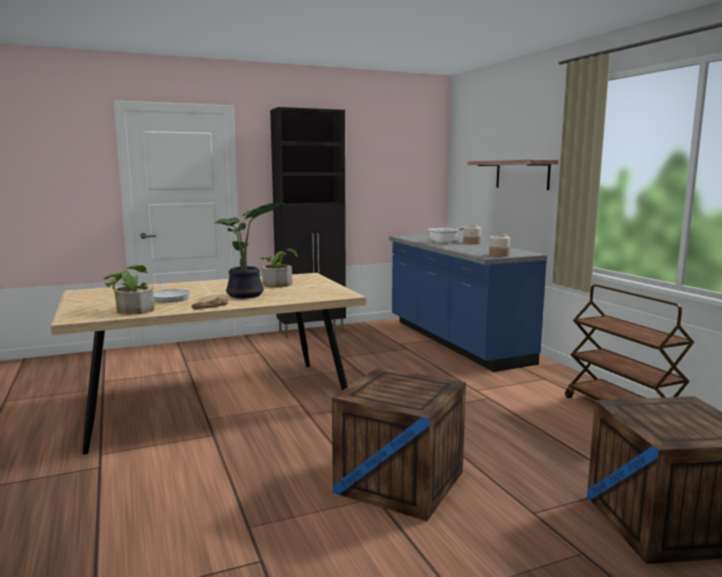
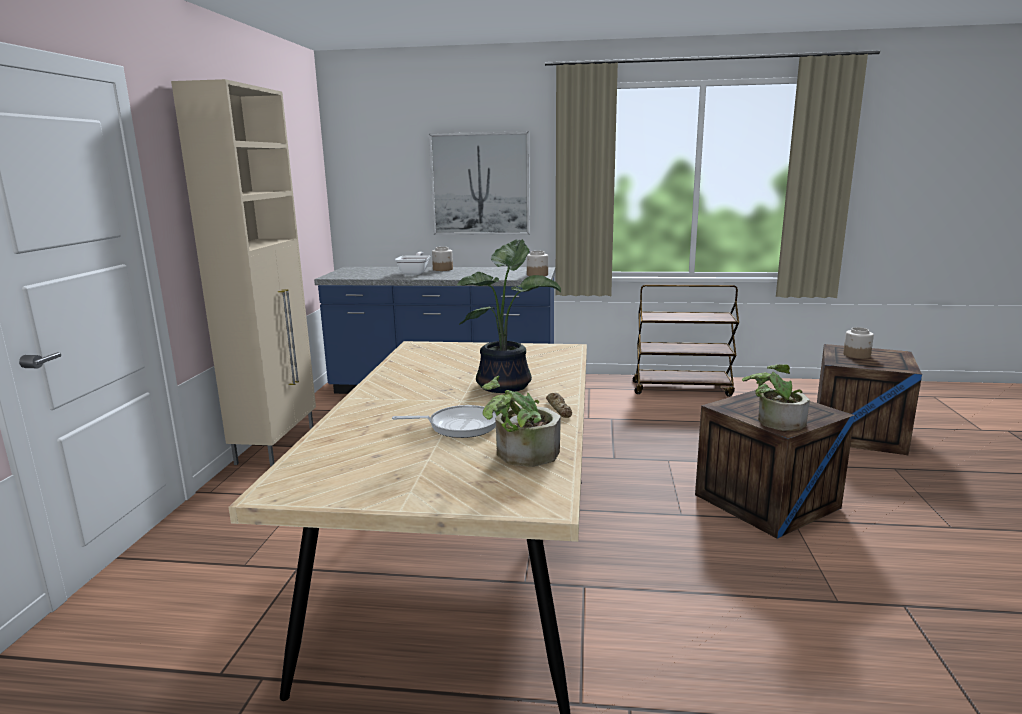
camera: 60 degrees left, 5 degrees up
(278, 283) = (450, 363): potted plant -> potted plant (774, 420)
(312, 331) = (277, 444): black cabinet -> beige cabinet
(522, 174) = (480, 184): shelf -> picture
(675, 413) = (857, 355): none -> jar

